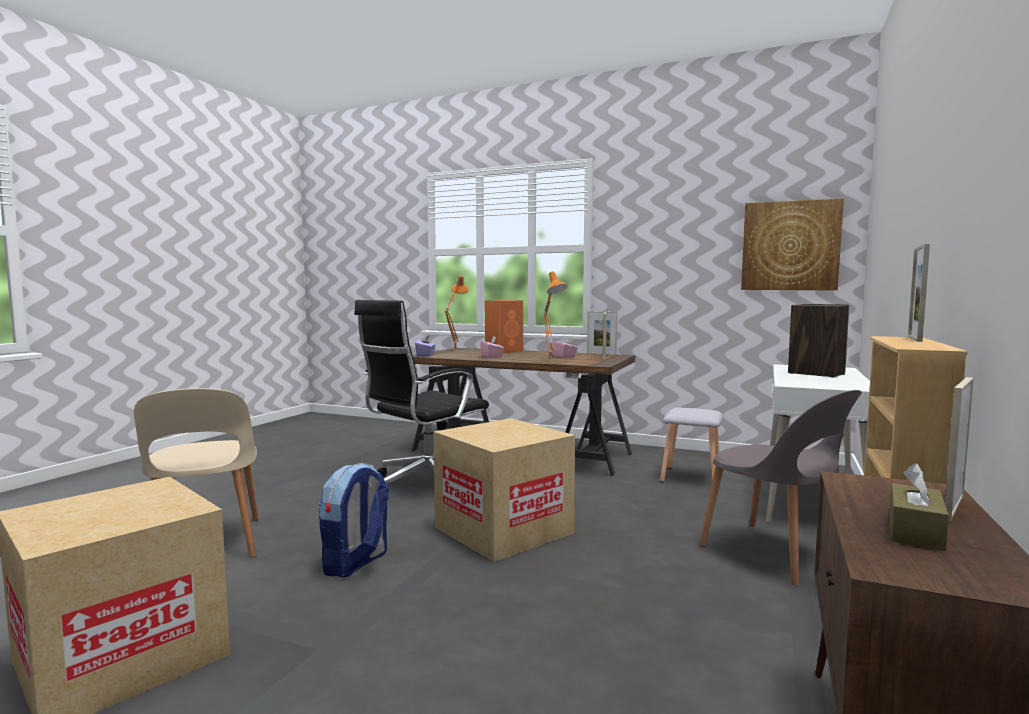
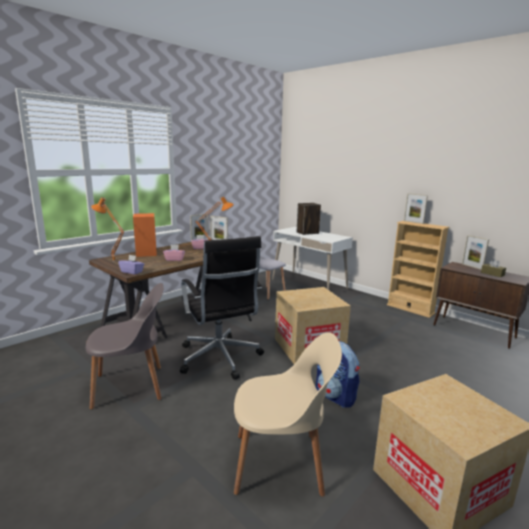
camera: 70 degrees left, 10 degrees up
(775, 553) = (354, 304): grey chair -> grey chair (131, 386)
(790, 246) = (259, 171): picture -> none

